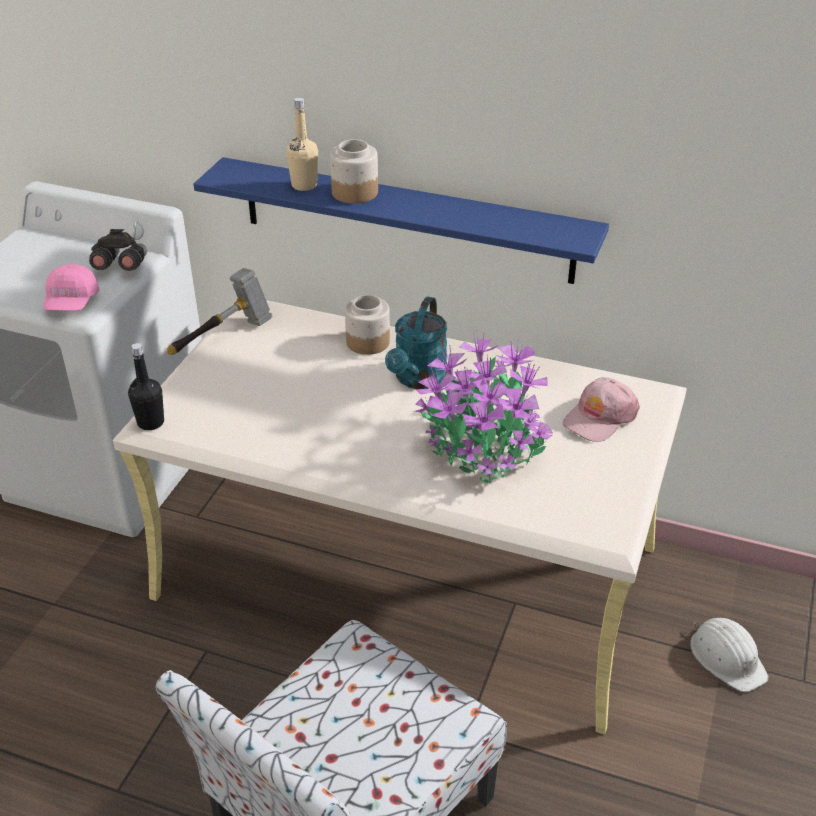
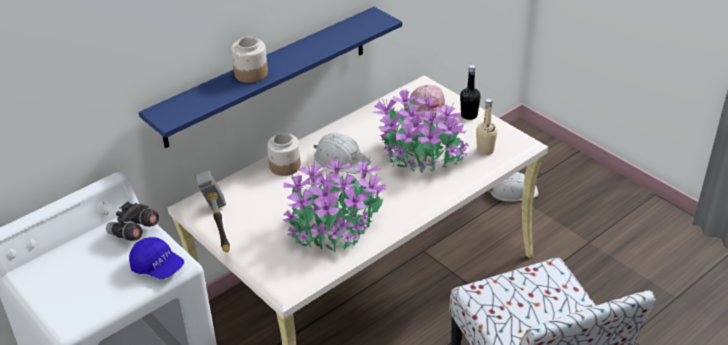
camera: 60 degrees left, 0 degrees up
(71, 302) = (158, 267): pink cap -> blue cap
(150, 422) = (286, 285): black bottle -> black bottle (469, 115)
(278, 422) = (335, 228): none -> potted plant
(304, 185) = (220, 89): beige bottle -> beige bottle (485, 150)
(418, 379) = (341, 159): turquoise watering can -> white hard hat

